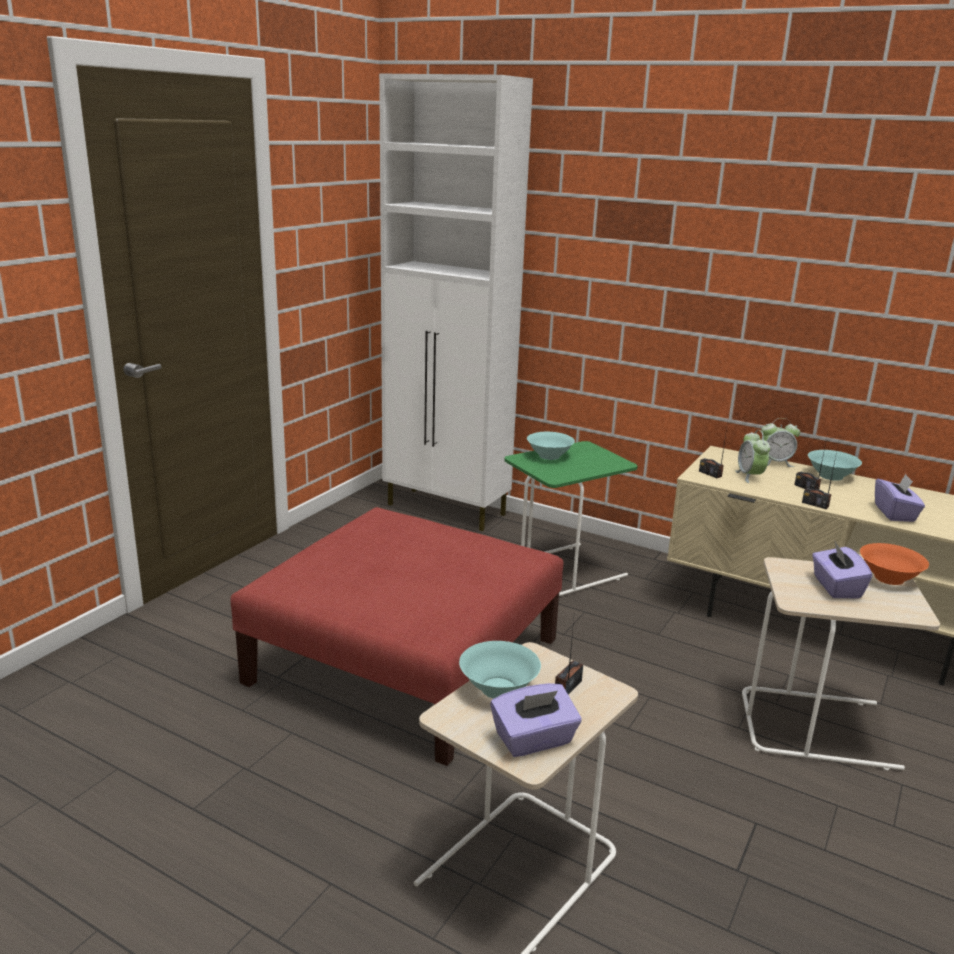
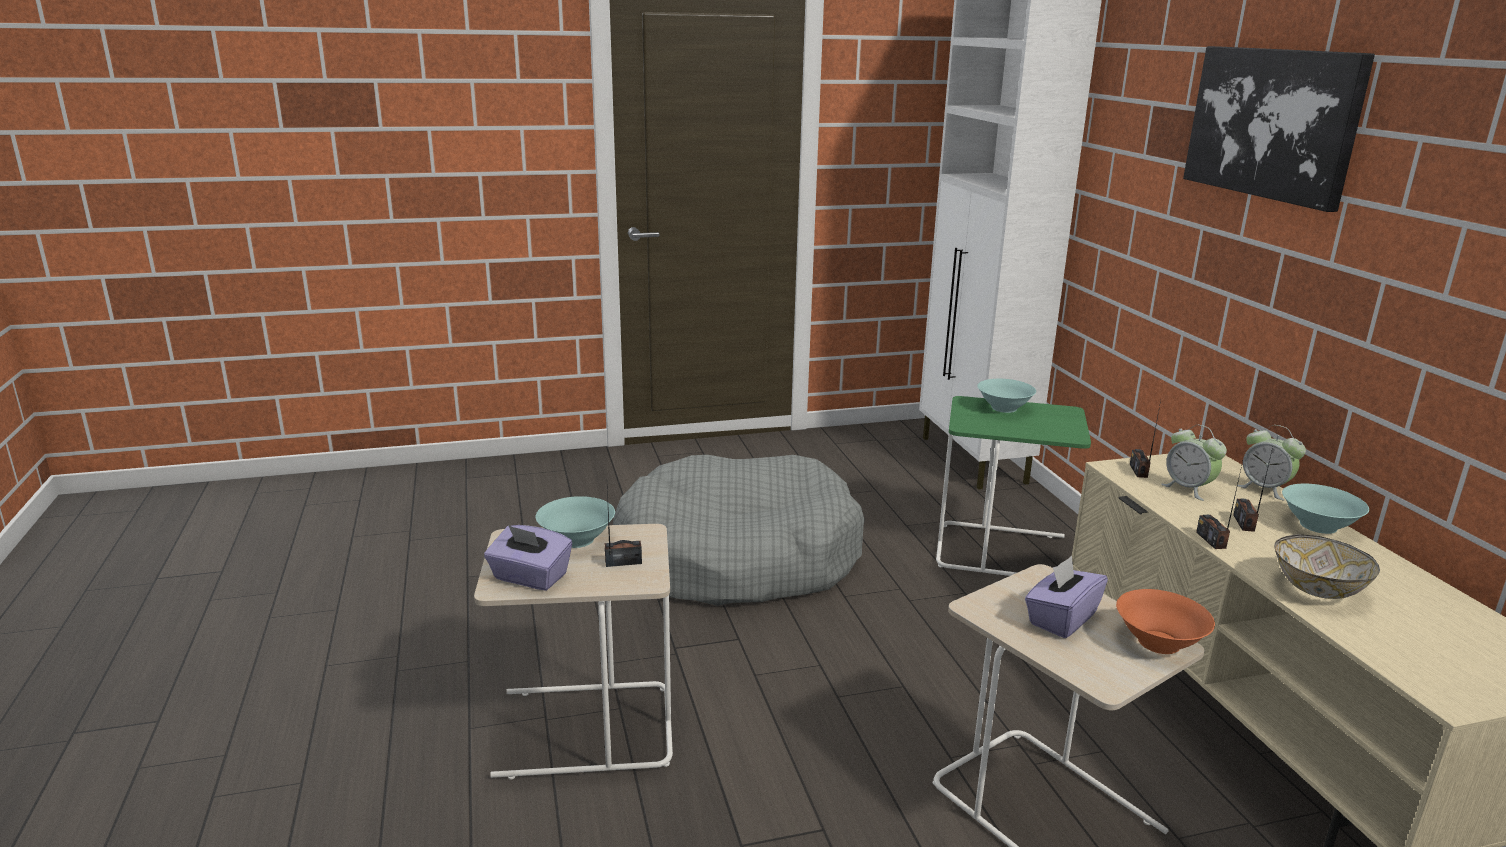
camera: 45 degrees right, 0 degrees up
(405, 660) = (738, 557): red ottoman -> grey dog bed
(729, 210) = (1273, 123): none -> picture
(750, 476) = (1188, 489): alarm clock -> alarm clock turned 75 degrees counterclockwise
(895, 513) = (1316, 589): purple tissue box -> bowl

